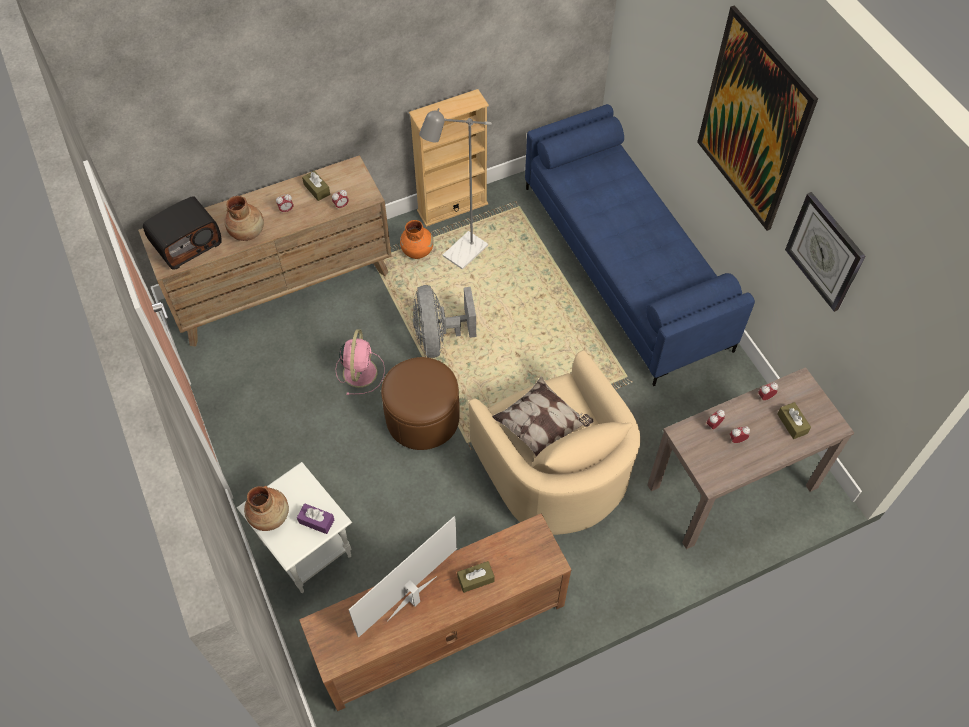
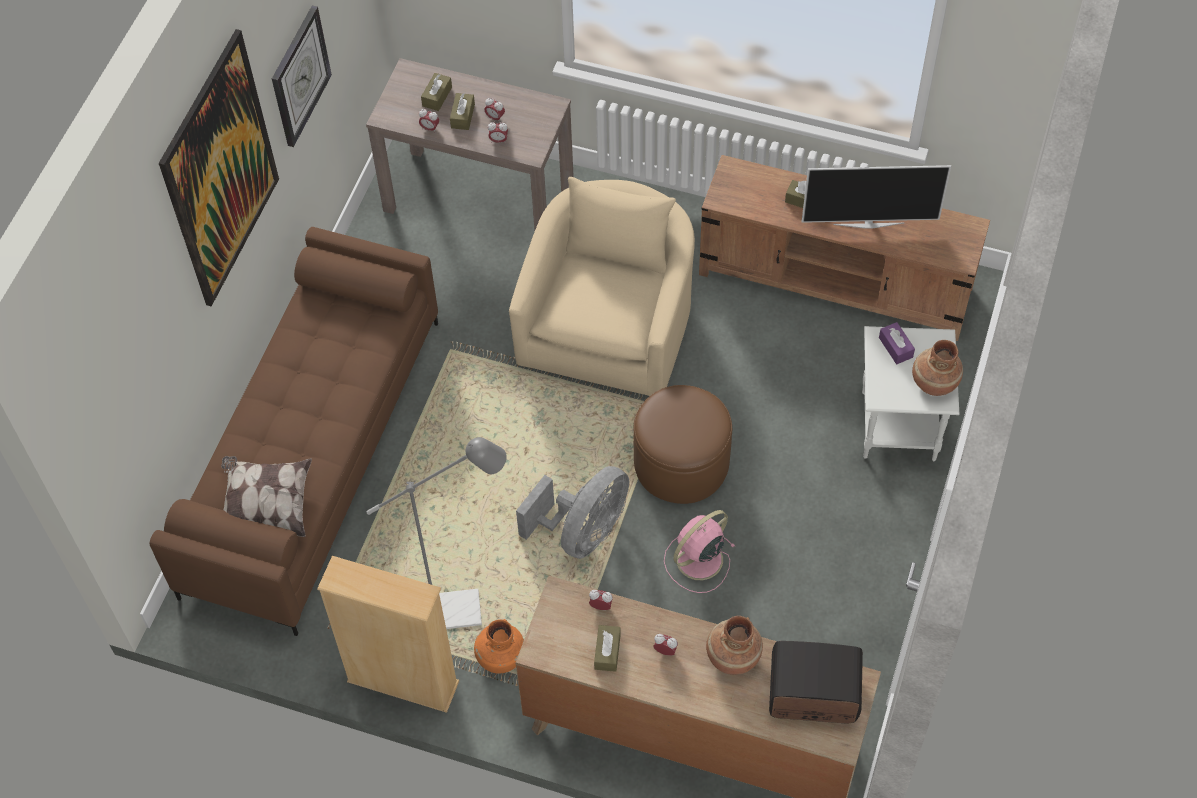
camera: 135 degrees left, 0 degrees up
(541, 427) = (615, 293): pillow -> pillow (267, 506)
(626, 266) = (312, 454): blue sofa -> brown sofa
(757, 423) = (463, 116): none -> brown tissue box

